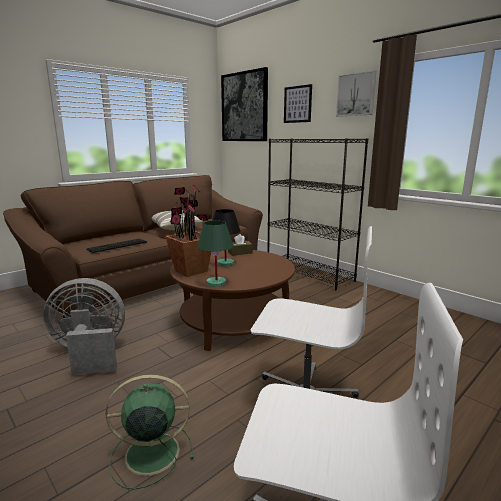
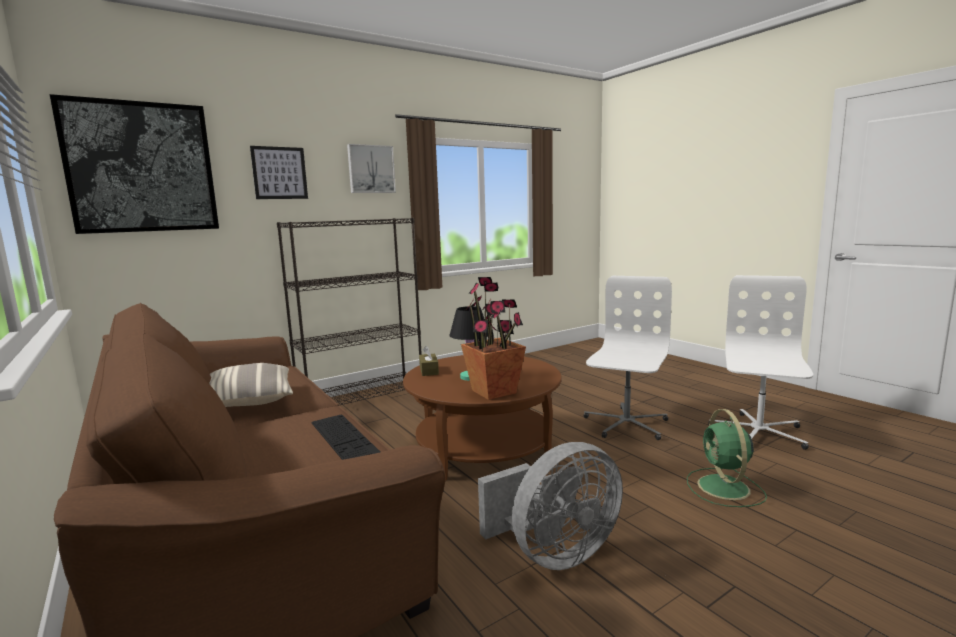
camera: 80 degrees left, 5 degrees down
(90, 353) = (554, 554): grey fan -> grey fan turned 120 degrees counterclockwise
(216, 283) = (541, 381): green table lamp -> none

